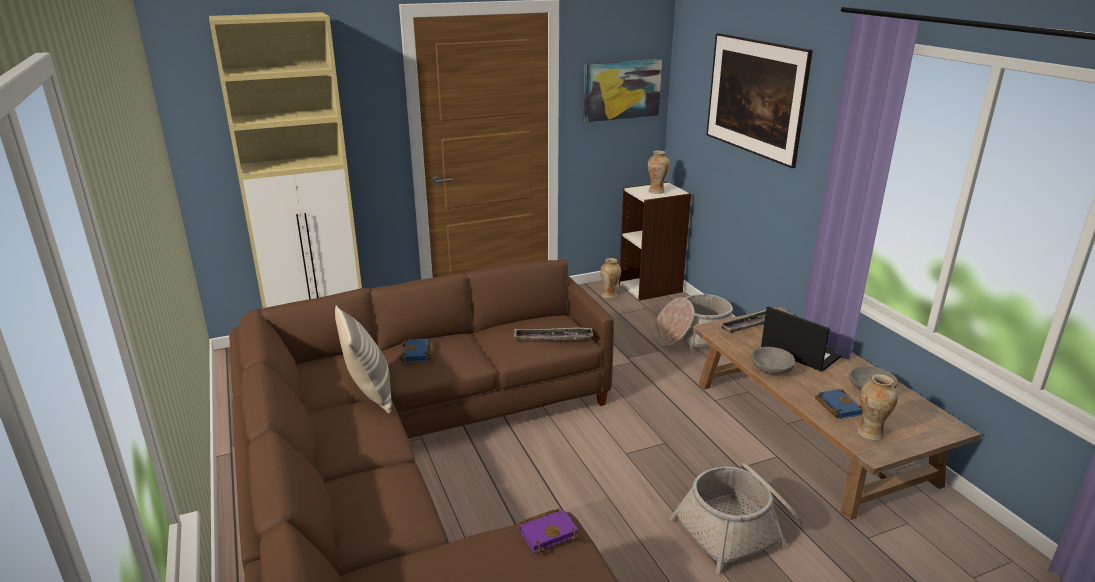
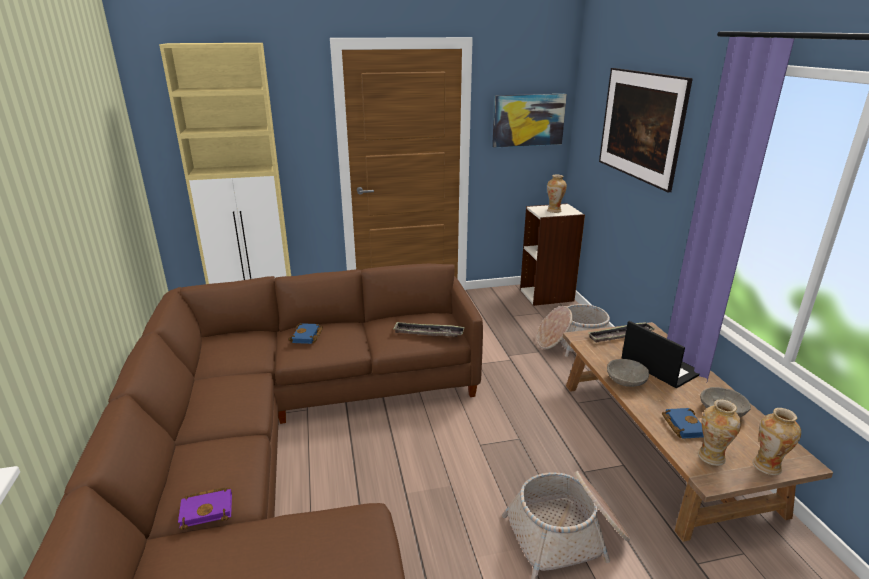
camera: 10 degrees right, 0 degrees up
(369, 393) = (254, 367): pillow -> none
(549, 532) = (352, 523): purple book -> purple book (208, 509)
(609, 295) = (508, 299): vase -> vase (767, 466)

